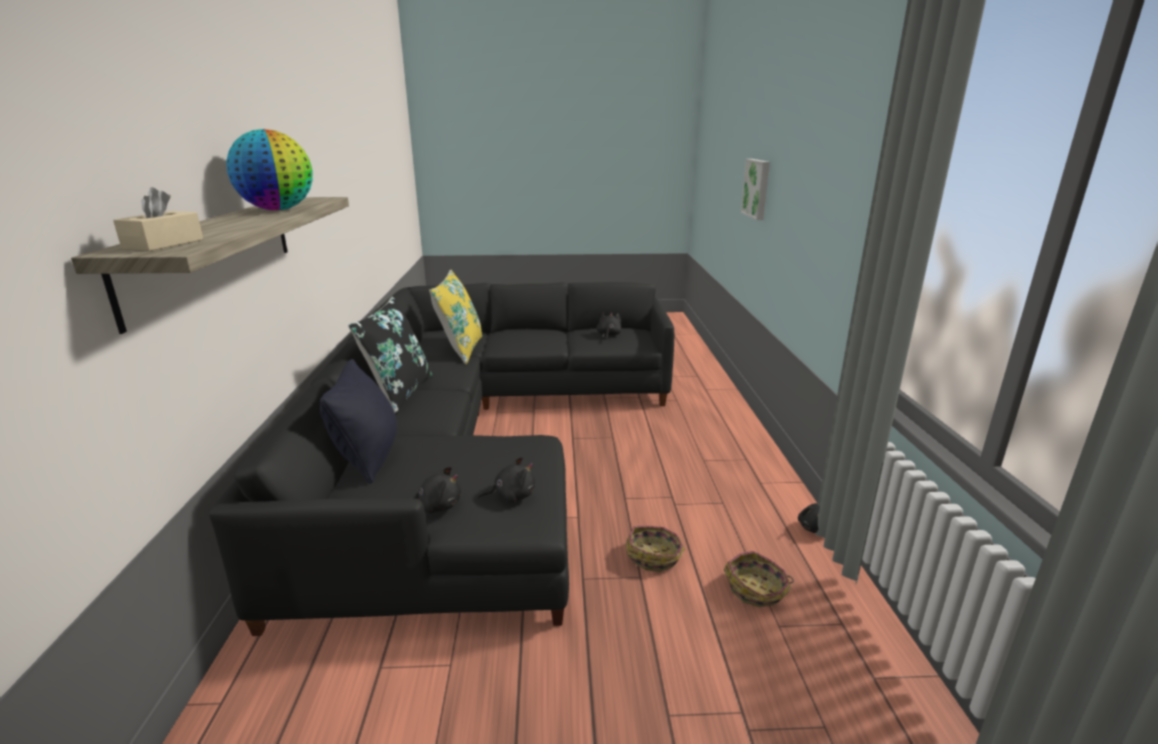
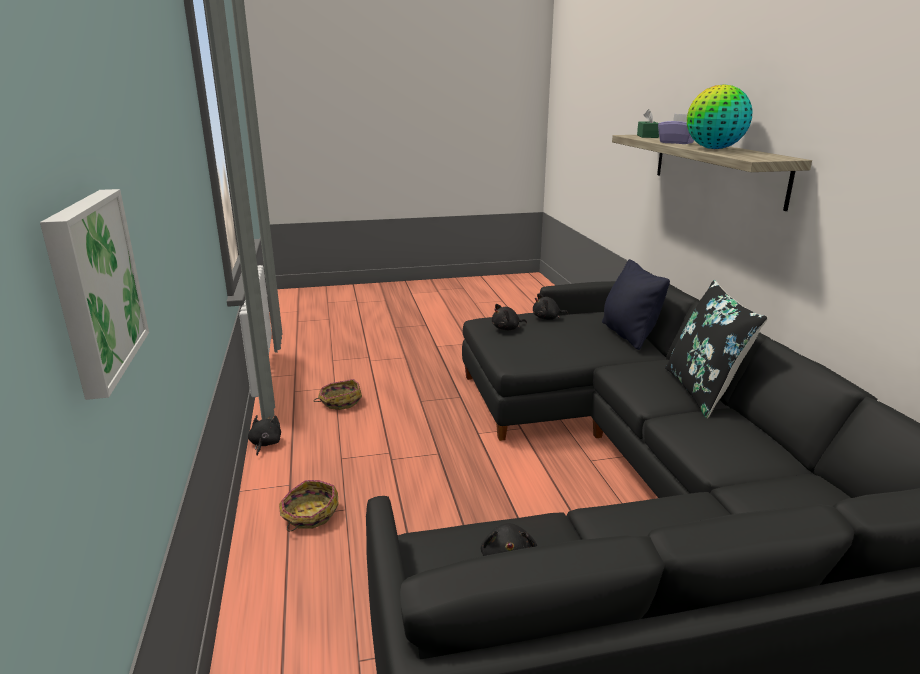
camera: 170 degrees right, 0 degrees up
(164, 244) = (647, 136): beige tissue box -> green tissue box
(244, 222) = (676, 143): none -> purple tissue box
(460, 349) = (751, 485): yellow pillow -> none
(654, 556) = (410, 413): basket -> basket (309, 514)

